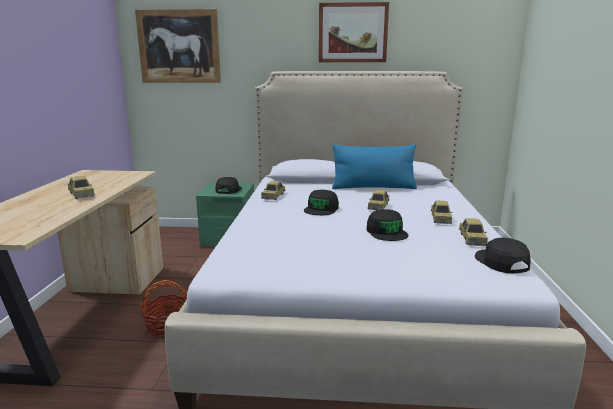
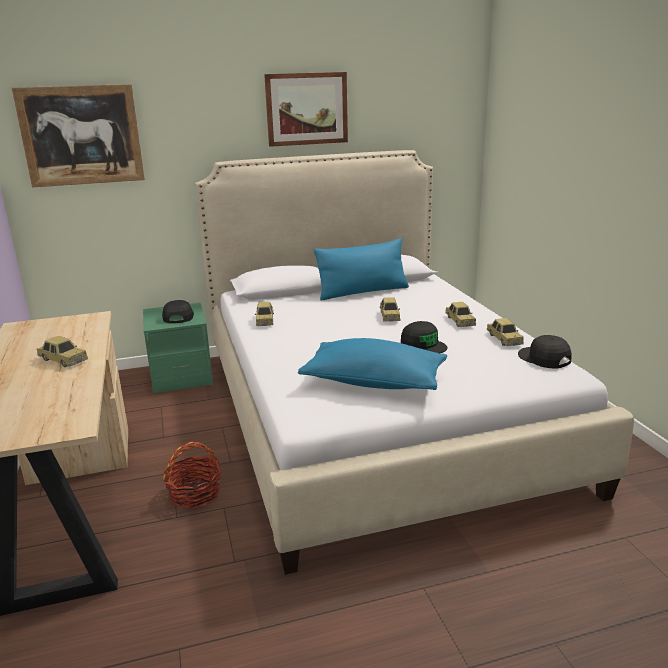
camera: 20 degrees left, 5 degrees up
(311, 253) = (374, 382): none -> blue pillow
(321, 209) = (335, 328): black cap -> none

